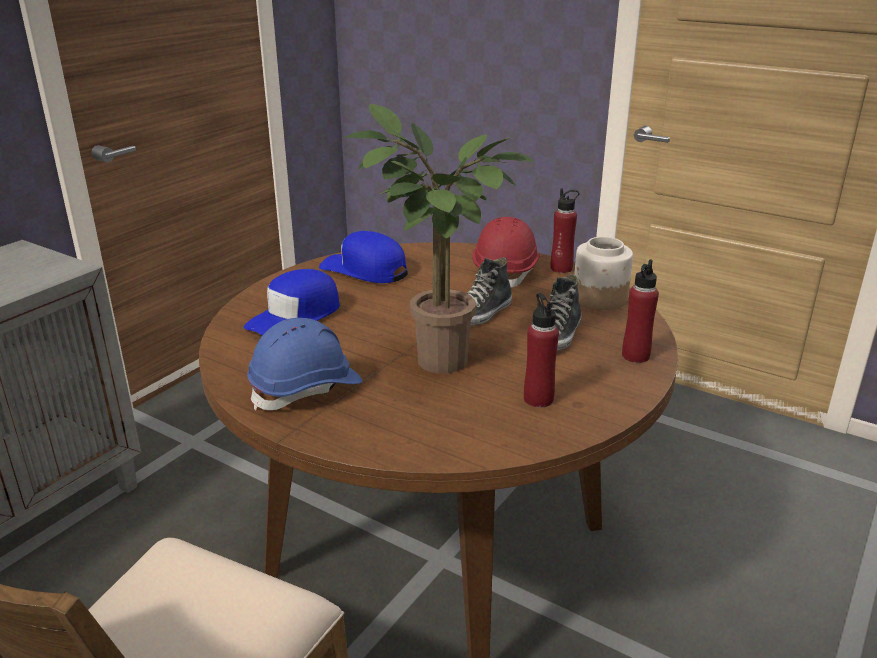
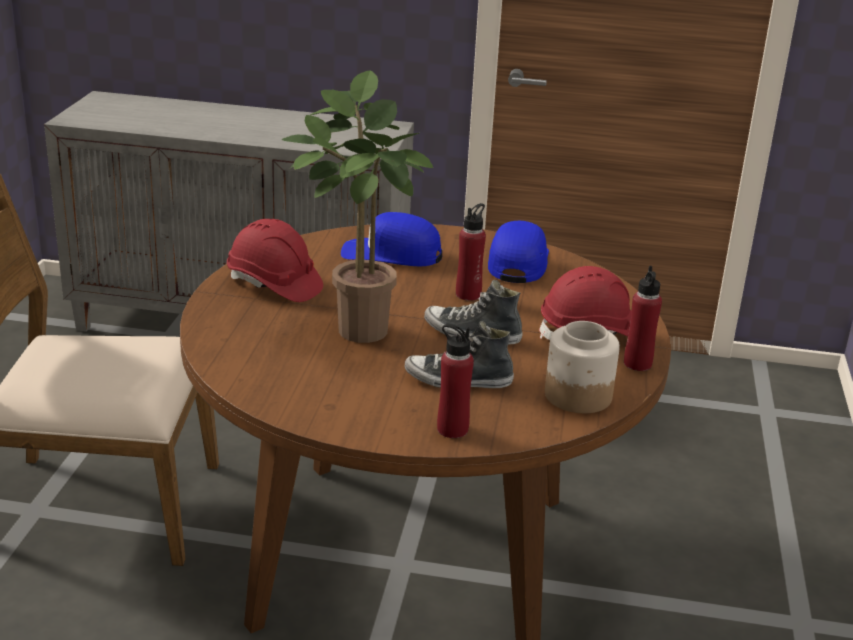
camera: 65 degrees right, 0 degrees up
(306, 389) = (274, 285): blue hard hat -> red hard hat
(538, 399) = (325, 385): red bottle -> red bottle (468, 294)

